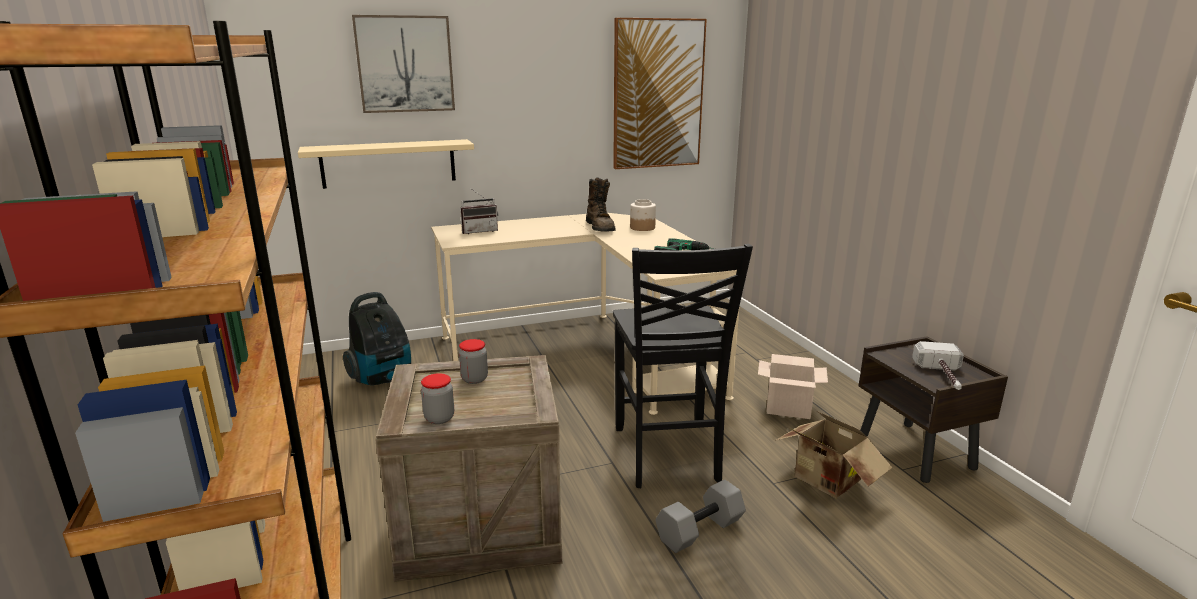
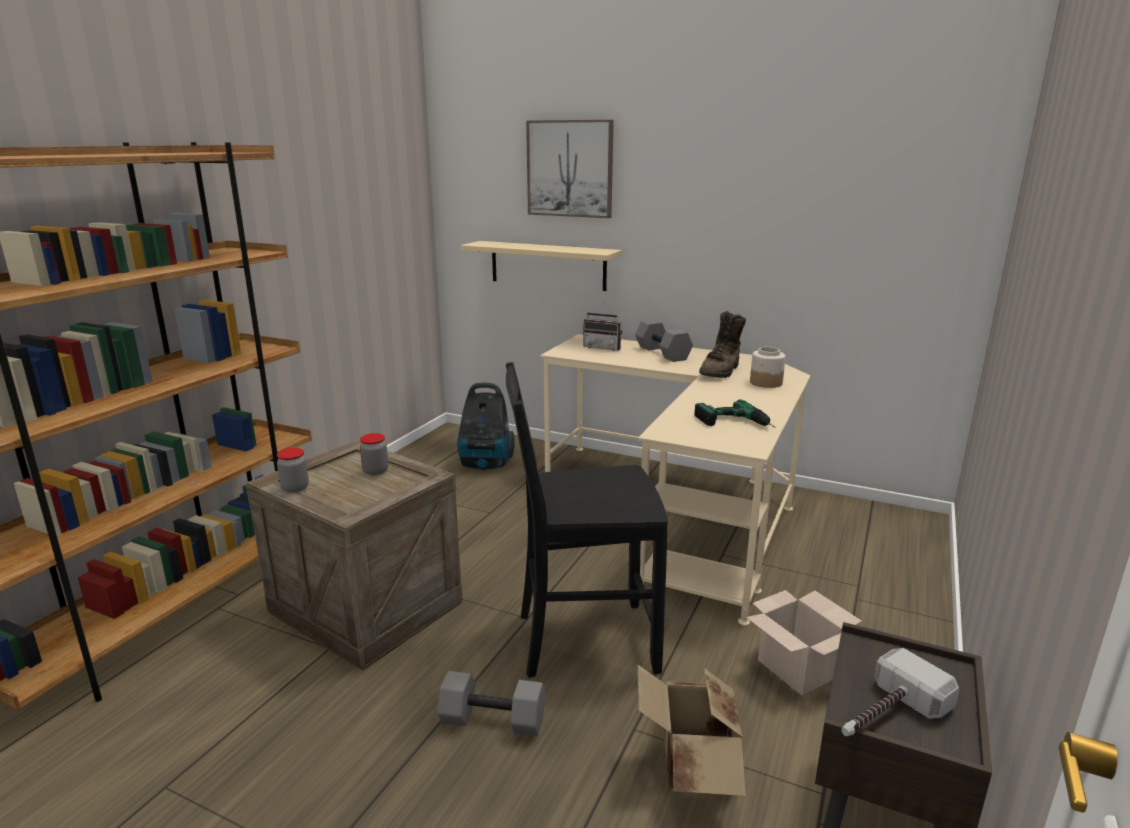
camera: 45 degrees right, 0 degrees up
(533, 225) = (663, 353): none -> grey dumbbell
(657, 94) = (863, 217): picture -> none
(667, 455) = (583, 640): black chair -> black chair turned 45 degrees clockwise

